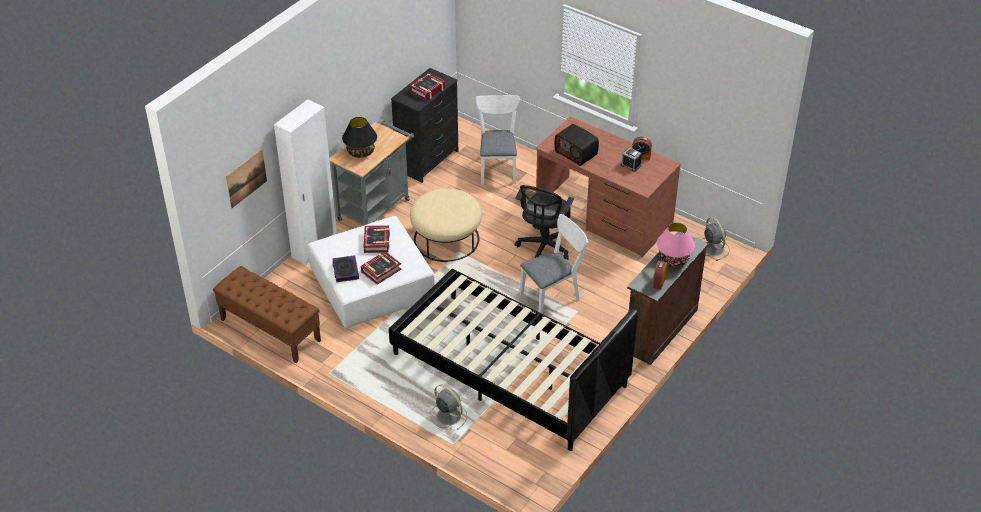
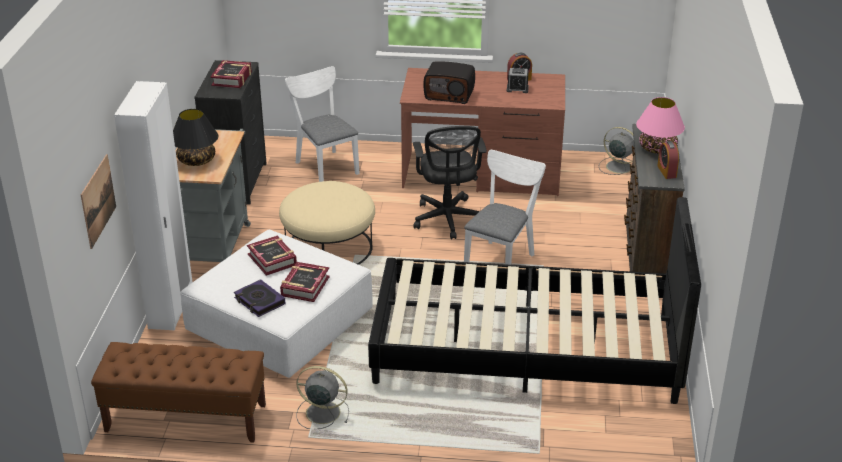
camera: 30 degrees left, 10 degrees down
(448, 415) = (502, 424): grey fan -> grey fan (321, 412)

